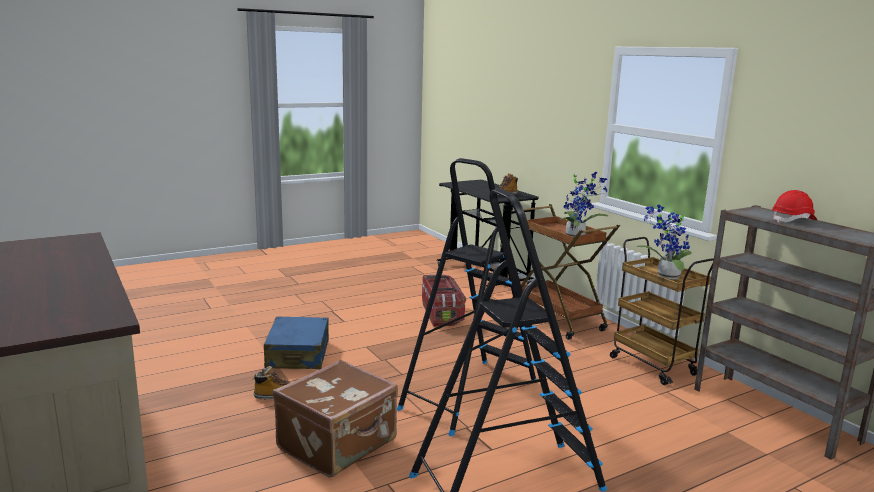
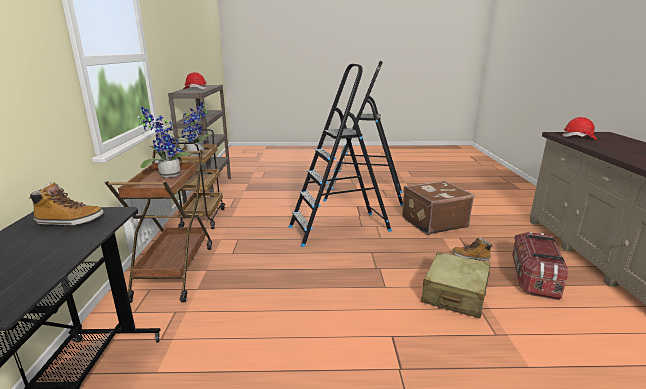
camera: 150 degrees left, 5 degrees up
(89, 310) = (579, 137): none -> red hard hat
(298, 354) = (455, 294): blue suitcase -> beige suitcase
(442, 314) = (267, 314): storage box -> storage box (533, 278)

